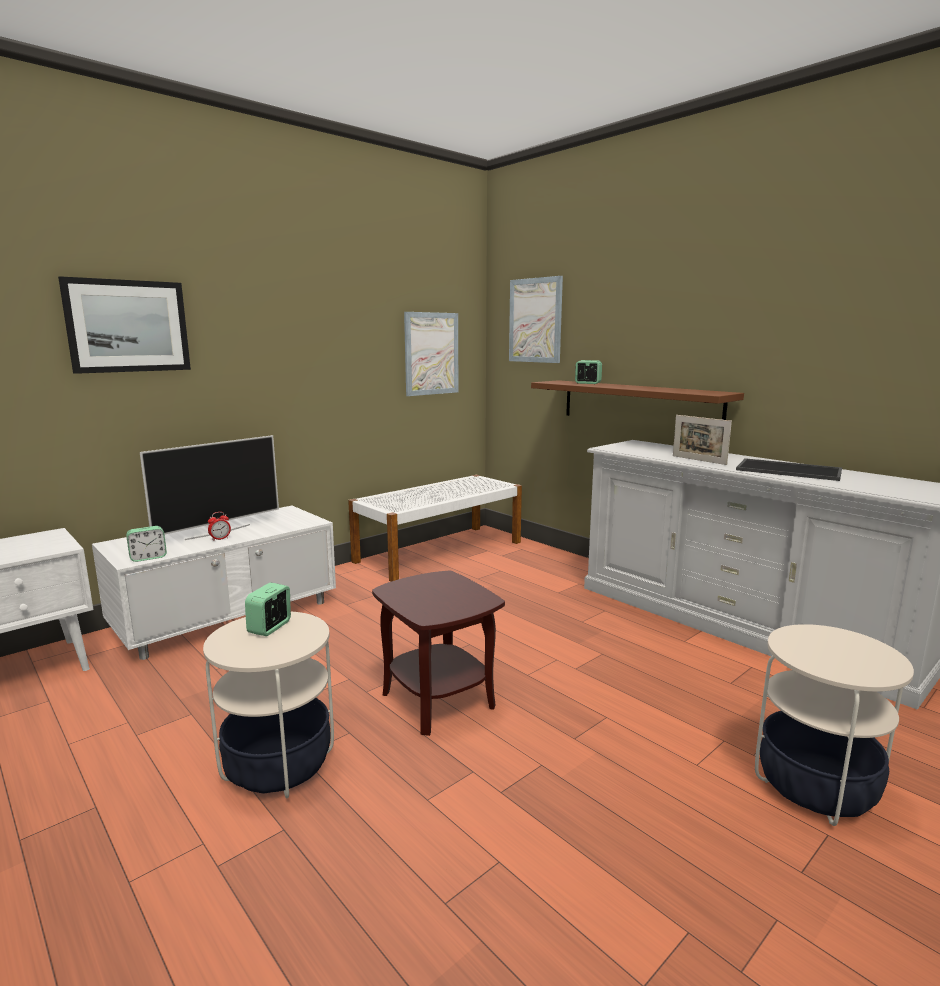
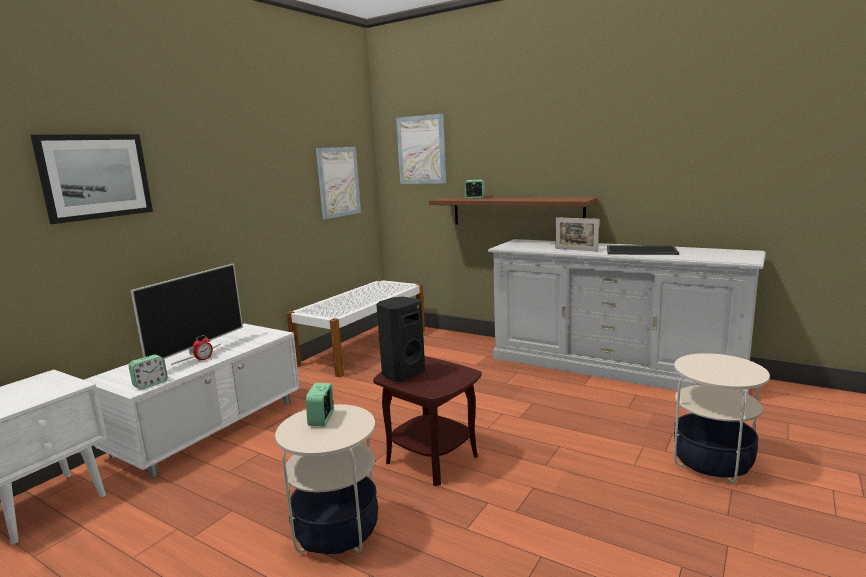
camera: 15 degrees left, 0 degrees up
(409, 588) = (402, 373): none -> black speaker

